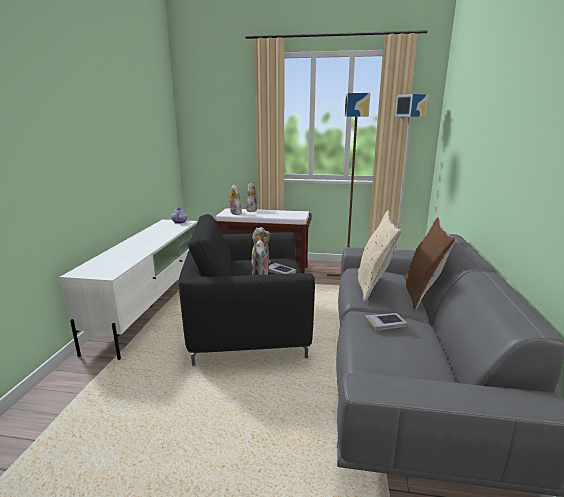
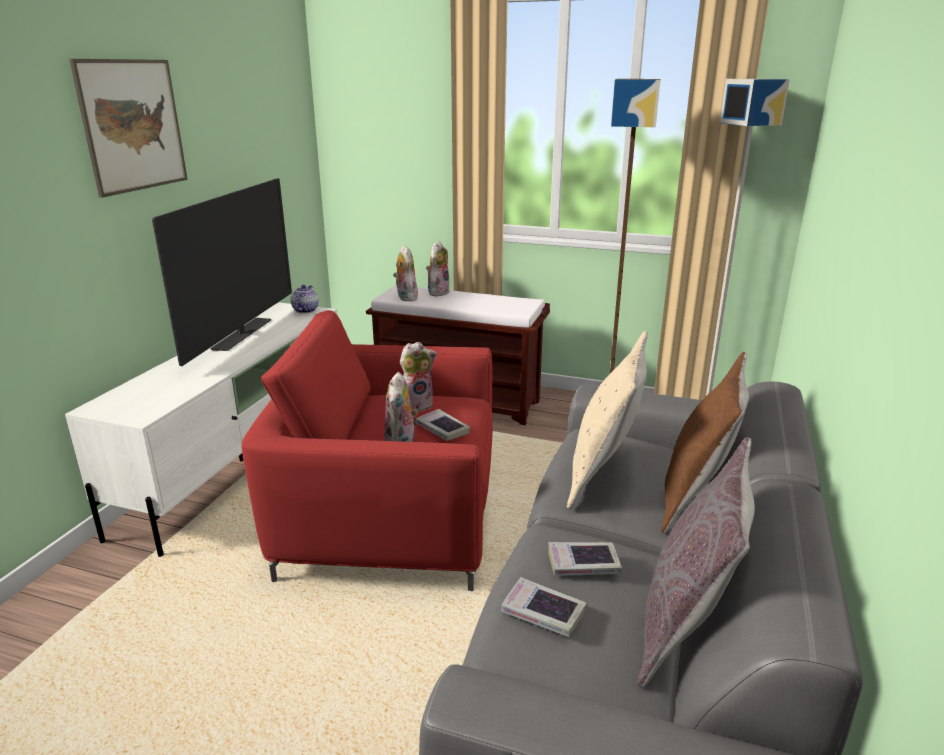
camera: 10 degrees right, 5 degrees up
(93, 112) = (133, 125): none -> picture
(149, 234) = (242, 334): none -> television
(248, 328) = (390, 519): black armchair -> red armchair
(376, 347) = (543, 612): none -> book
(446, 348) = (685, 626): none -> grey pillow

